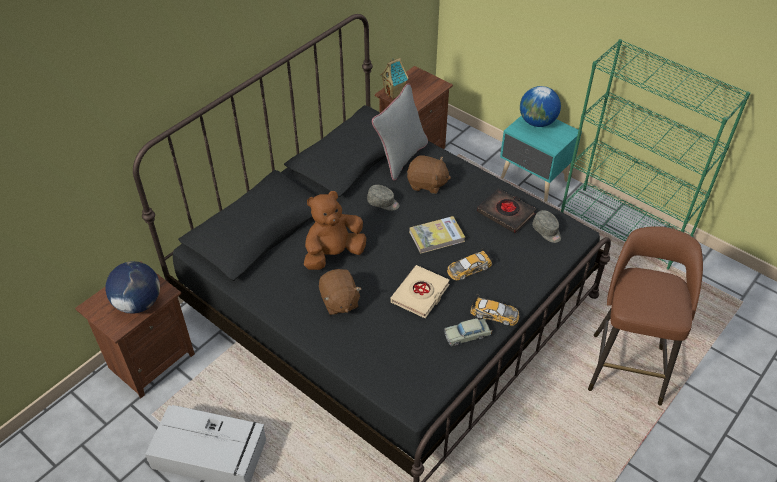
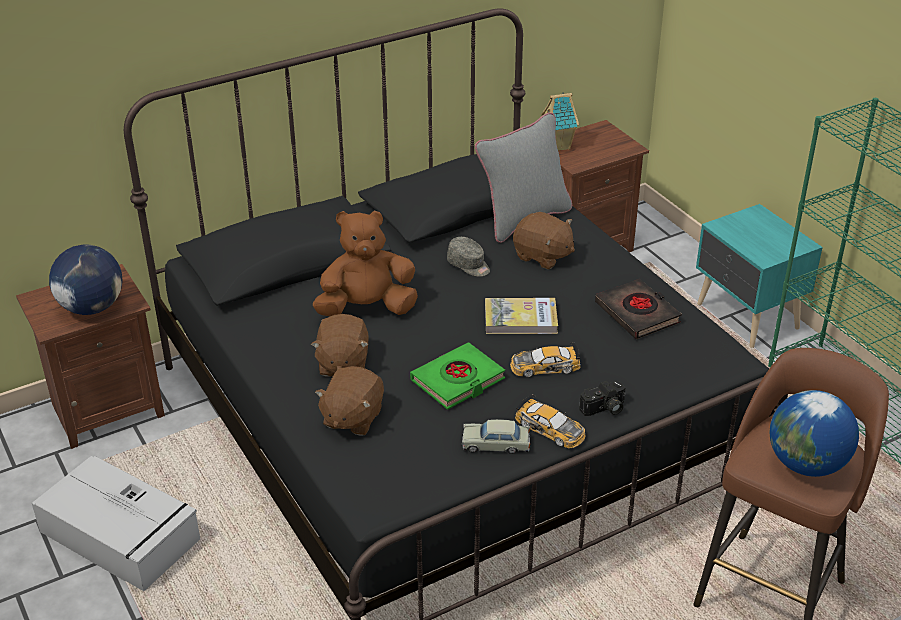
camera: 20 degrees right, 10 degrees down
(367, 342) = (352, 418): none -> brown plush toy
(420, 294) = (458, 380): beige book -> green book
(520, 290) = (604, 409): none -> camera
(537, 122) = (758, 223): globe -> globe (806, 464)
(547, 231) = (686, 348): grey cap -> none

